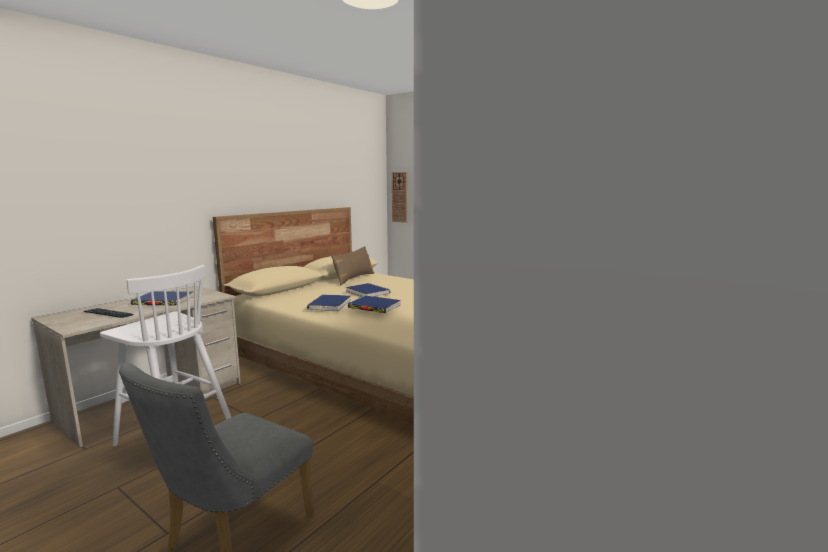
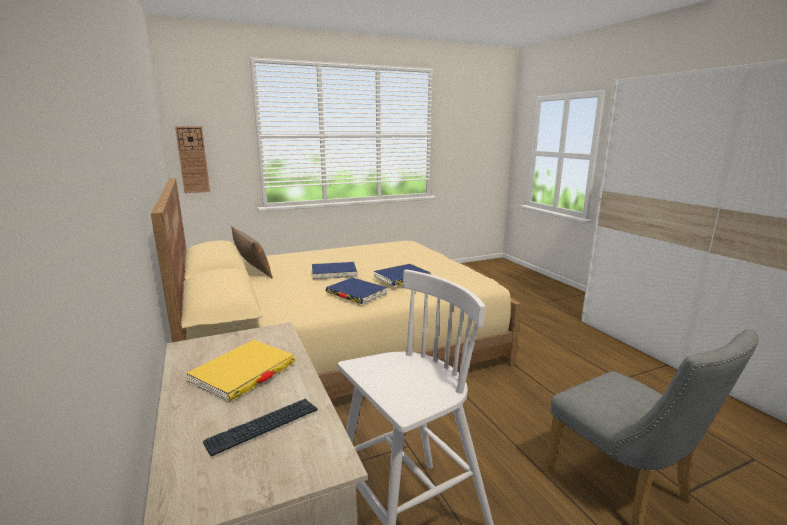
camera: 60 degrees left, 5 degrees up
(163, 301) = (243, 373): blue book -> yellow book

